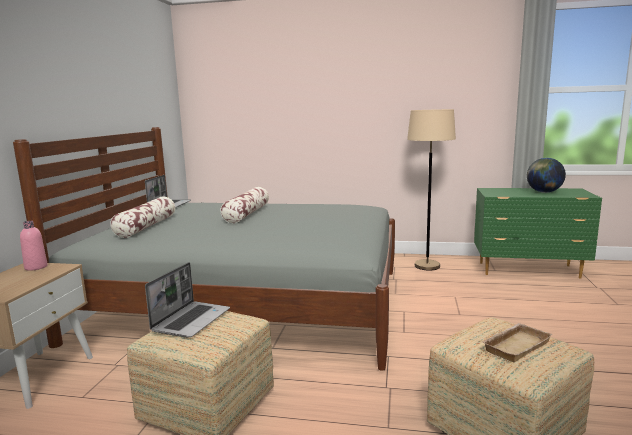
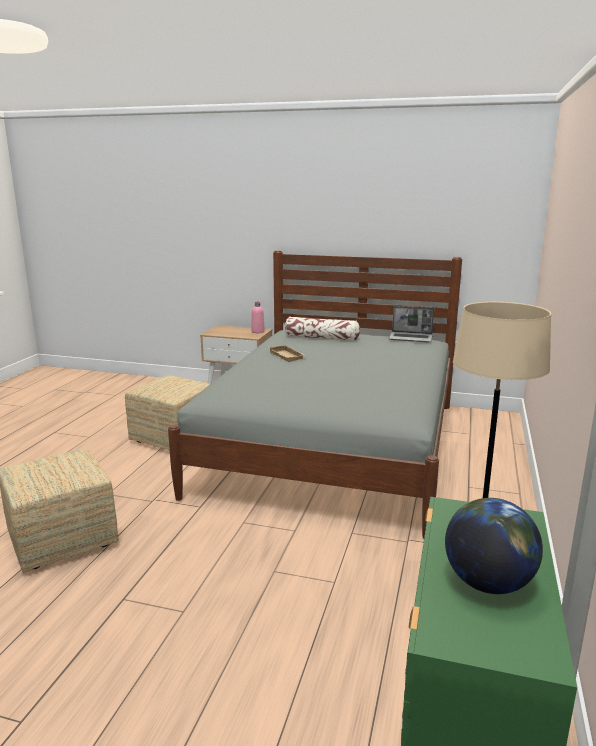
camera: 95 degrees right, 5 degrees up
(191, 320) = (182, 382): laptop -> none
(247, 214) = (356, 362): pillow -> none
(515, 345) = (49, 470): beige tray -> beige tray (288, 356)

